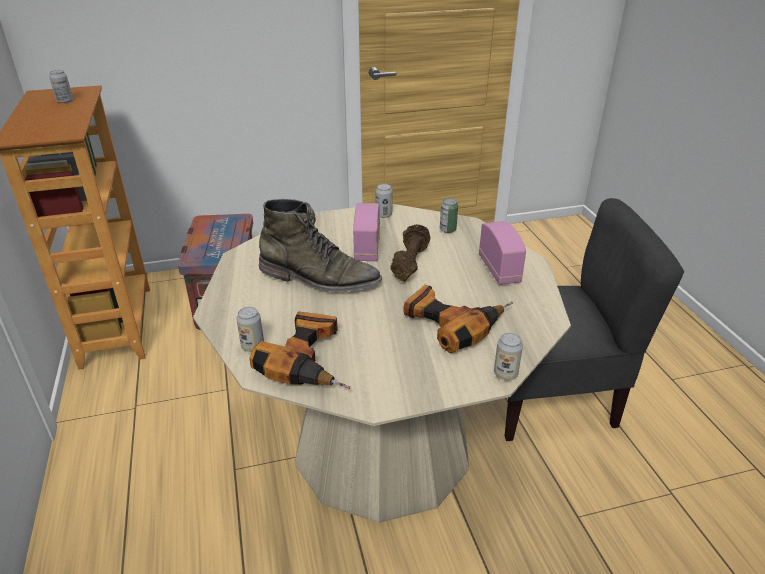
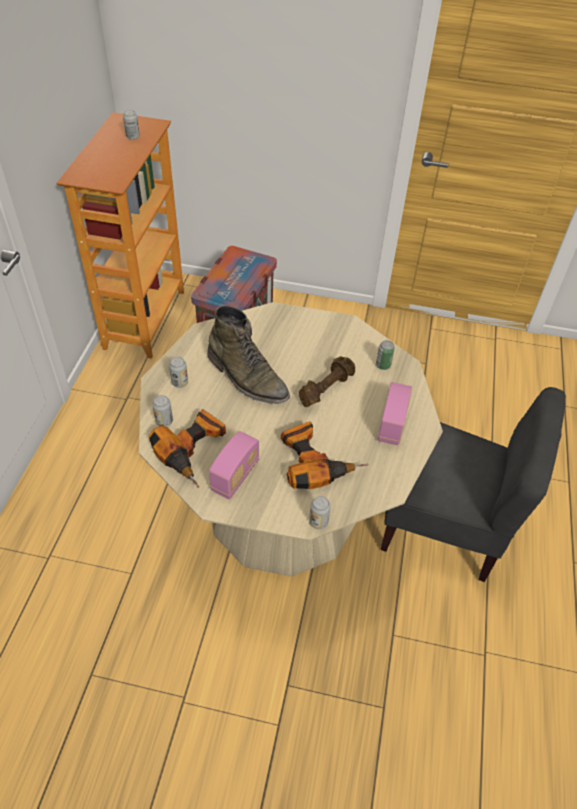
camera: 25 degrees right, 15 degrees up
(367, 248) = (303, 360): radio -> radio (235, 476)
(383, 215) = (342, 328): can -> can (180, 383)

